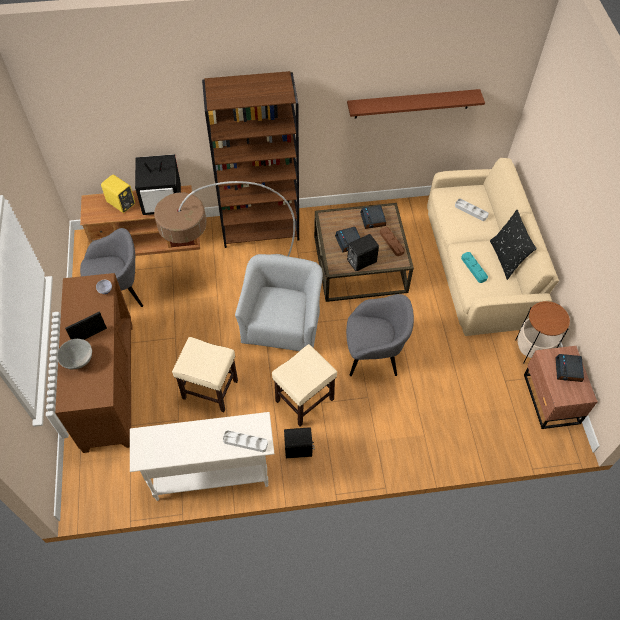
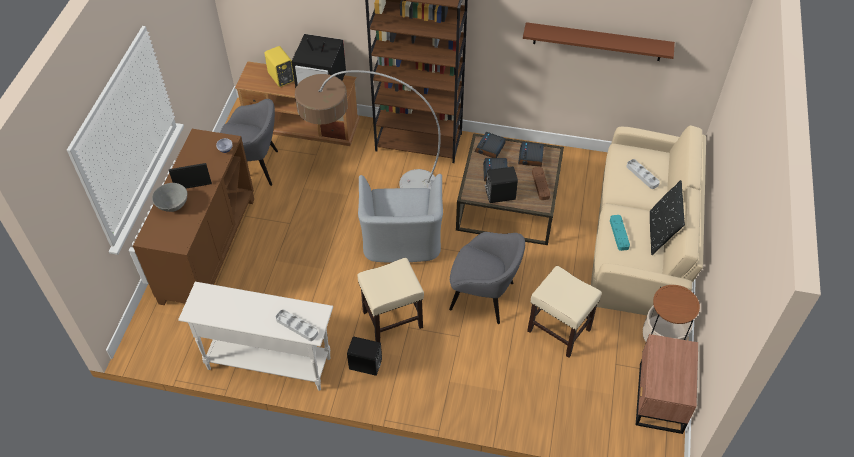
camera: 20 degrees right, 5 degrees down
(209, 389) = (302, 281): beige stool -> beige stool (558, 330)
(282, 323) = (401, 239): grey armchair -> grey armchair turned 150 degrees clockwise
(568, 370) = (677, 365): alarm clock -> alarm clock (490, 148)

